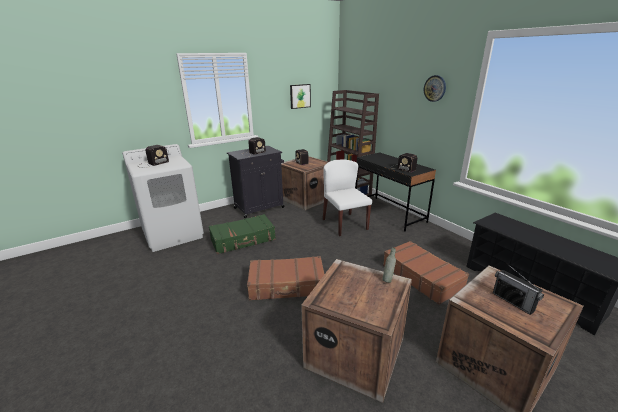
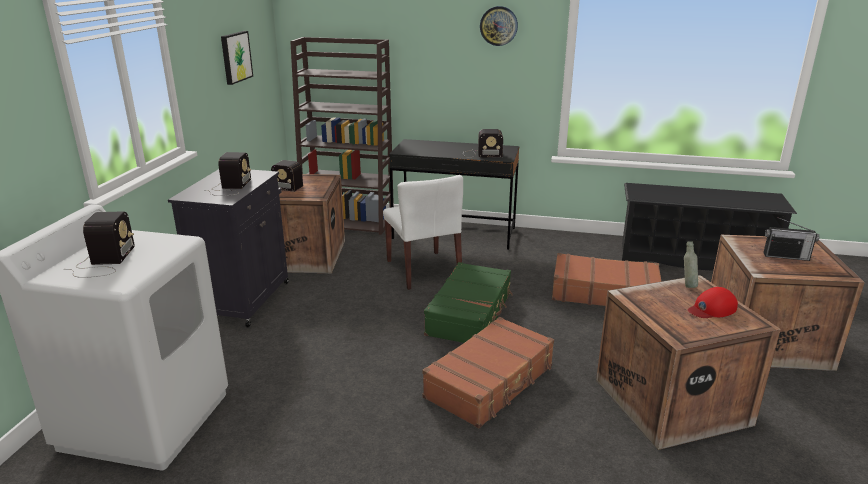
camera: 45 degrees left, 0 degrees up
(243, 240) = (312, 360): green suitcase -> green suitcase (470, 314)
(344, 224) = (424, 270): white chair -> white chair turned 135 degrees counterclockwise
(372, 299) = (712, 309): none -> red cap

